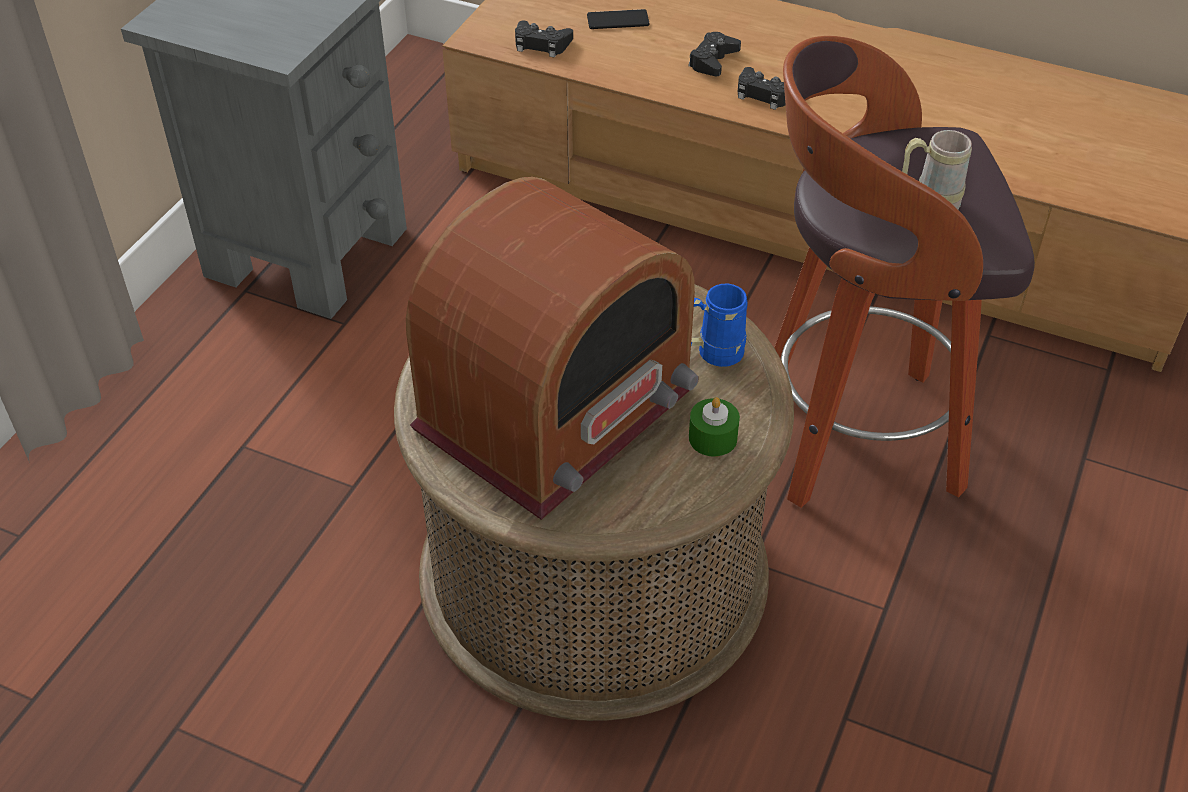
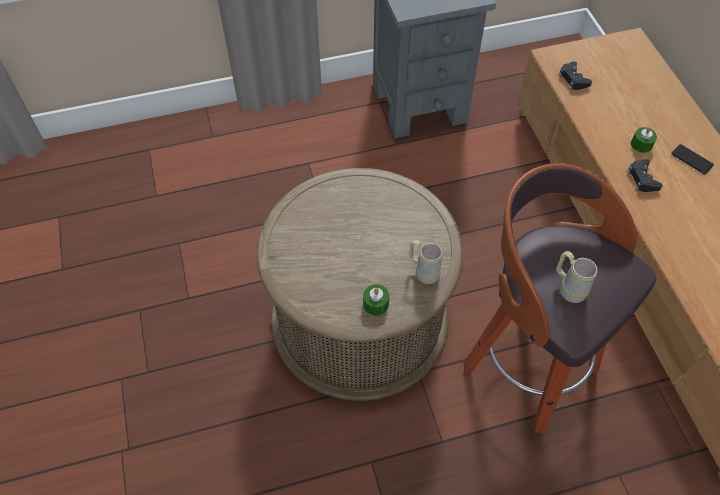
camera: 50 degrees right, 10 degrees up
(557, 410) = (338, 240): radio -> none
(618, 20) = (624, 92): phone -> phone (692, 159)
(711, 353) = (423, 271): blue mug -> beige mug
(713, 61) = (641, 144): black game controller -> green candle

